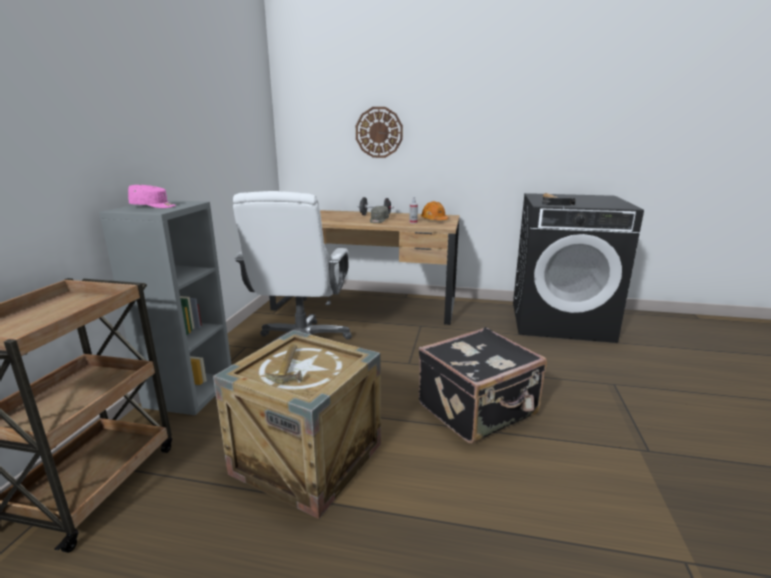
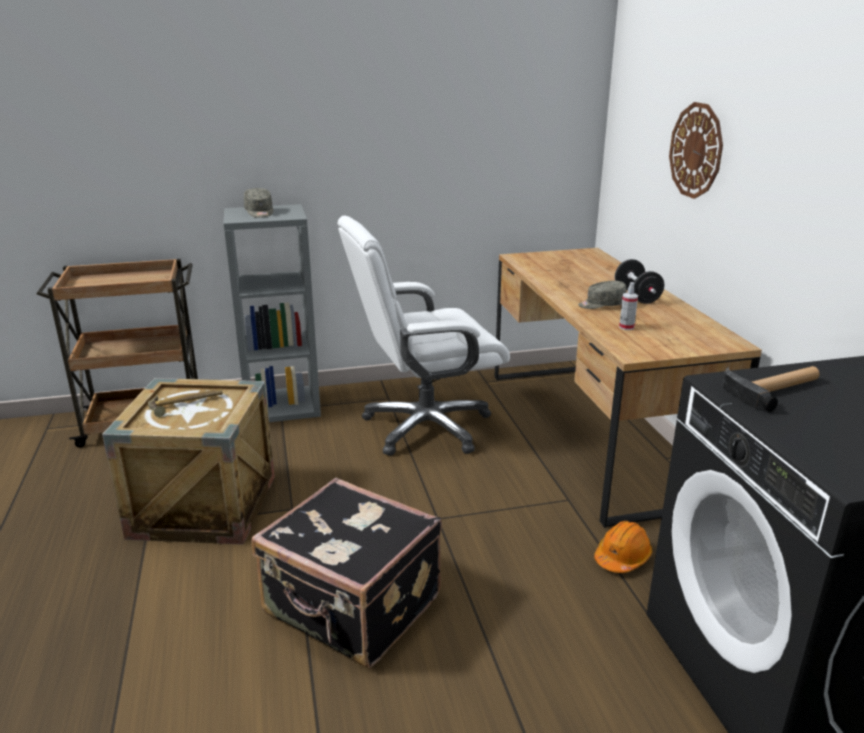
camera: 65 degrees right, 5 degrees up
(153, 206) = (259, 212): pink cap -> grey cap
(434, 220) = (671, 338): orange hard hat -> orange hard hat (622, 557)

